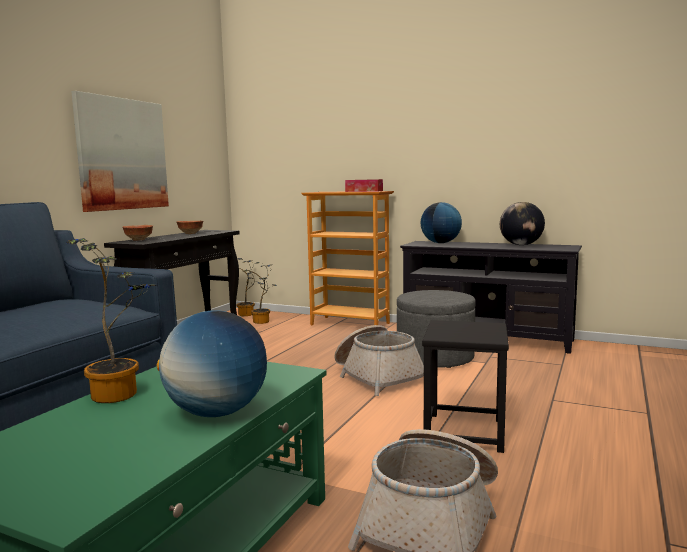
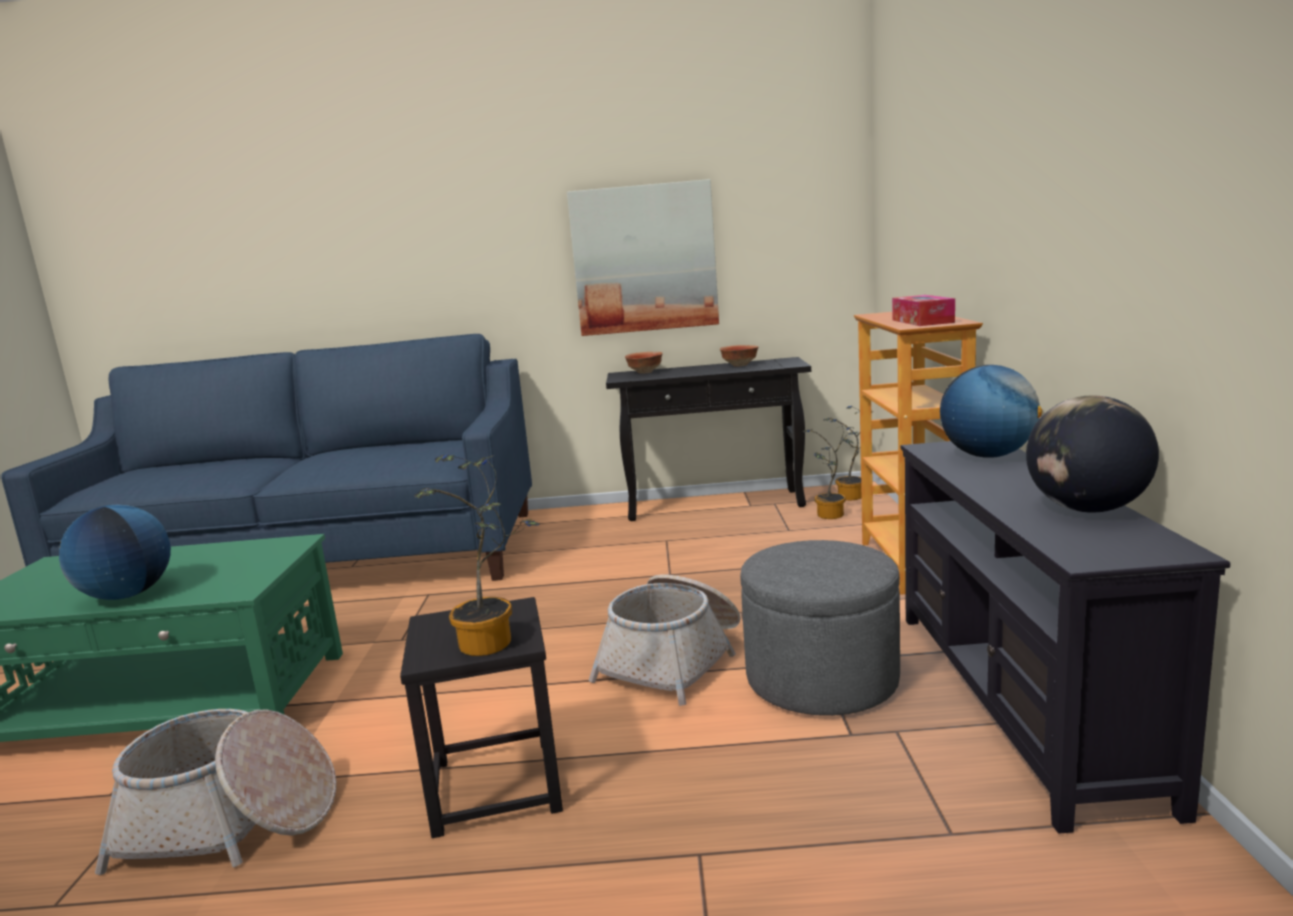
camera: 65 degrees right, 5 degrees up
(121, 393) = (191, 552): potted plant -> potted plant (493, 644)

